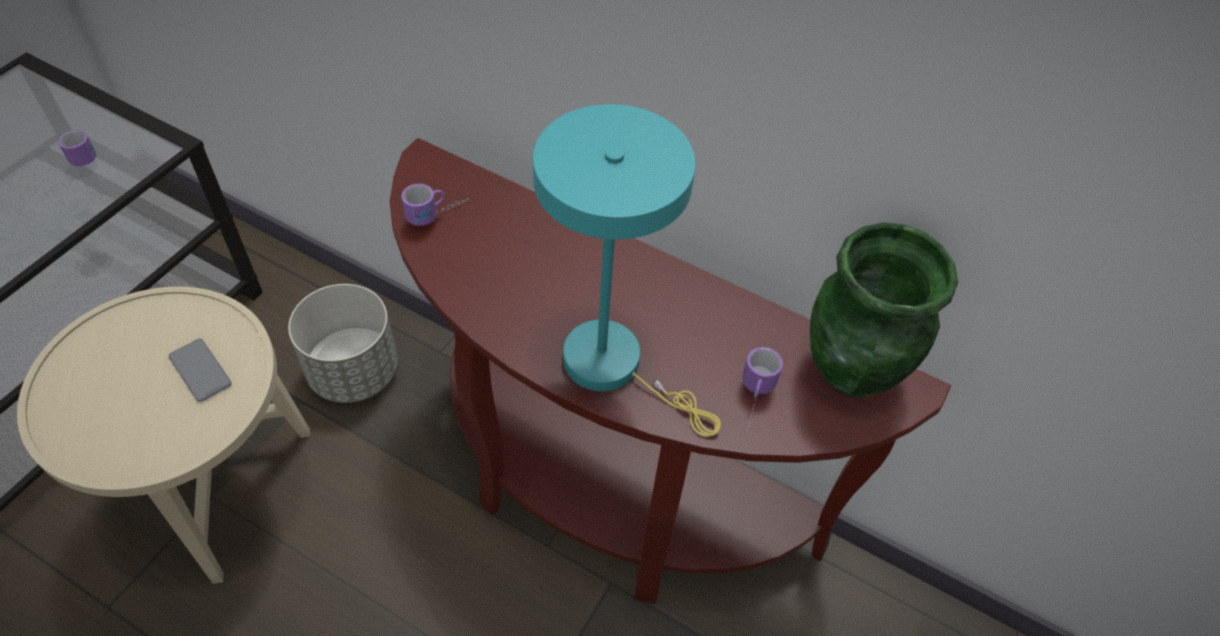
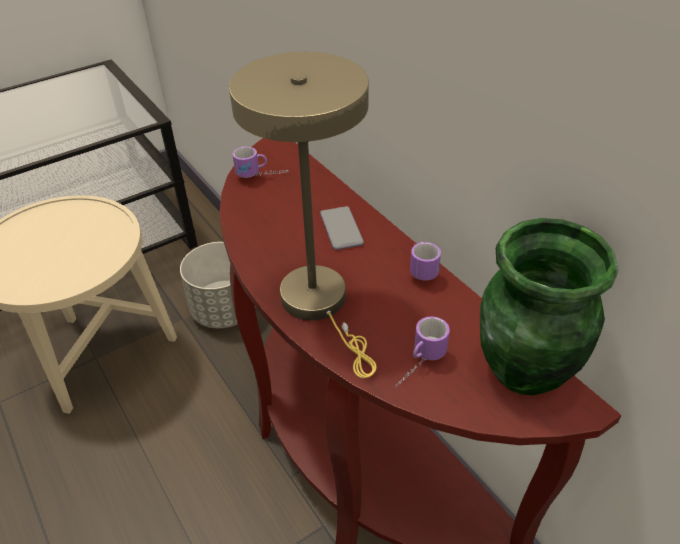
camera: 30 degrees right, 10 degrees down
(82, 154) = (102, 113): mug -> mug (420, 266)
(200, 371) = (86, 249): phone -> phone (341, 229)
(614, 366) = (320, 304): turquoise table lamp -> beige table lamp

